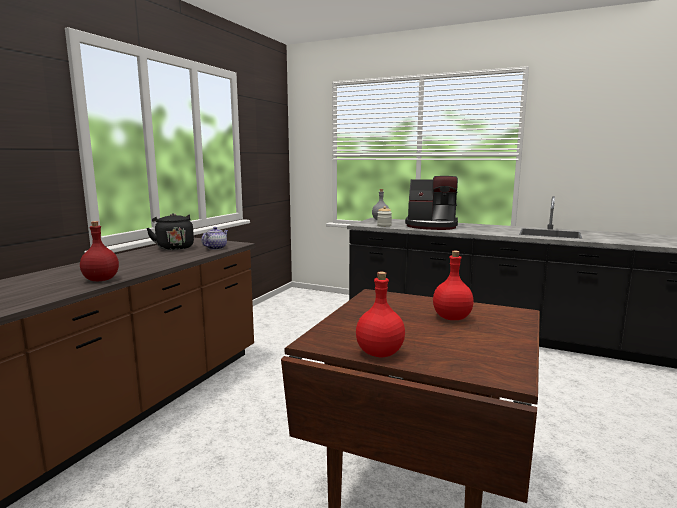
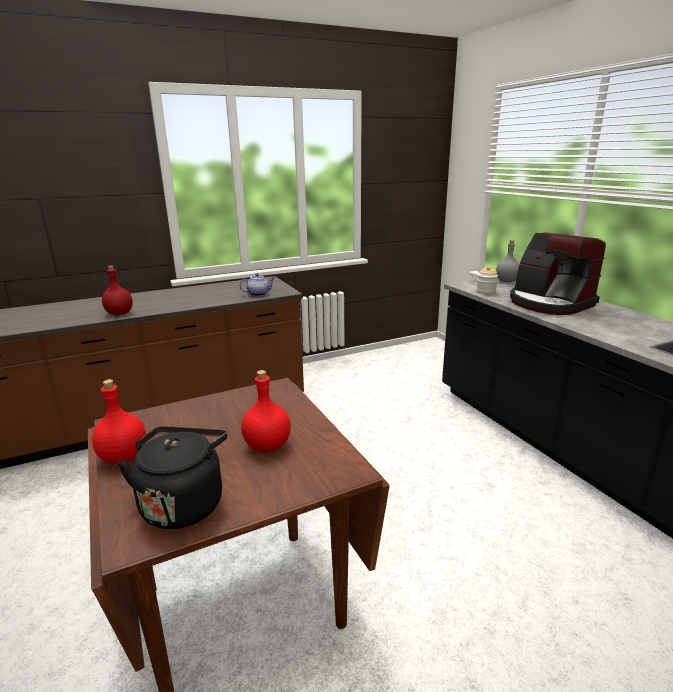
camera: 40 degrees right, 10 degrees up
(174, 247) = (234, 287): black kettle -> black kettle (184, 503)

